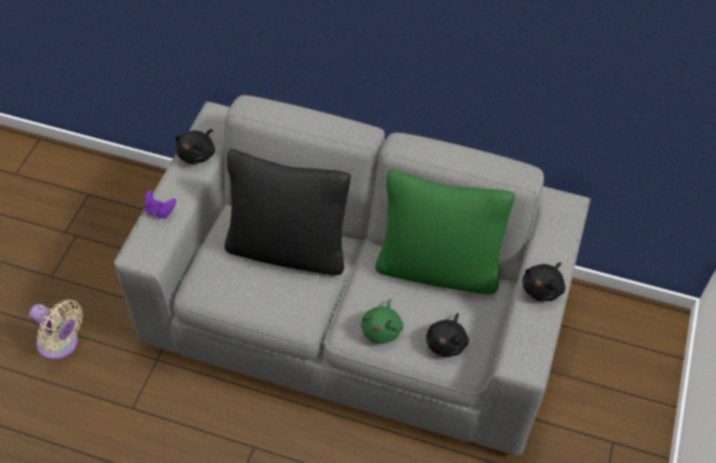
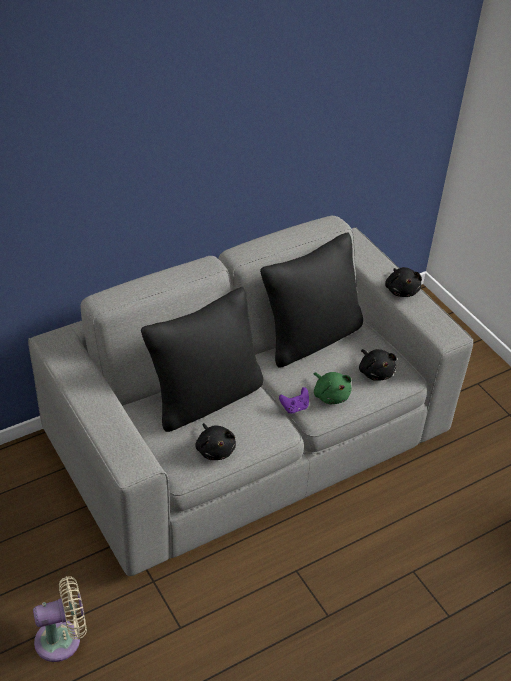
camera: 50 degrees left, 10 degrees down
(160, 211) = (104, 429): purple game controller -> purple game controller (294, 407)
(198, 154) = (76, 374): black plush toy -> black plush toy (215, 449)
(438, 268) = (310, 337): green pillow -> black pillow

